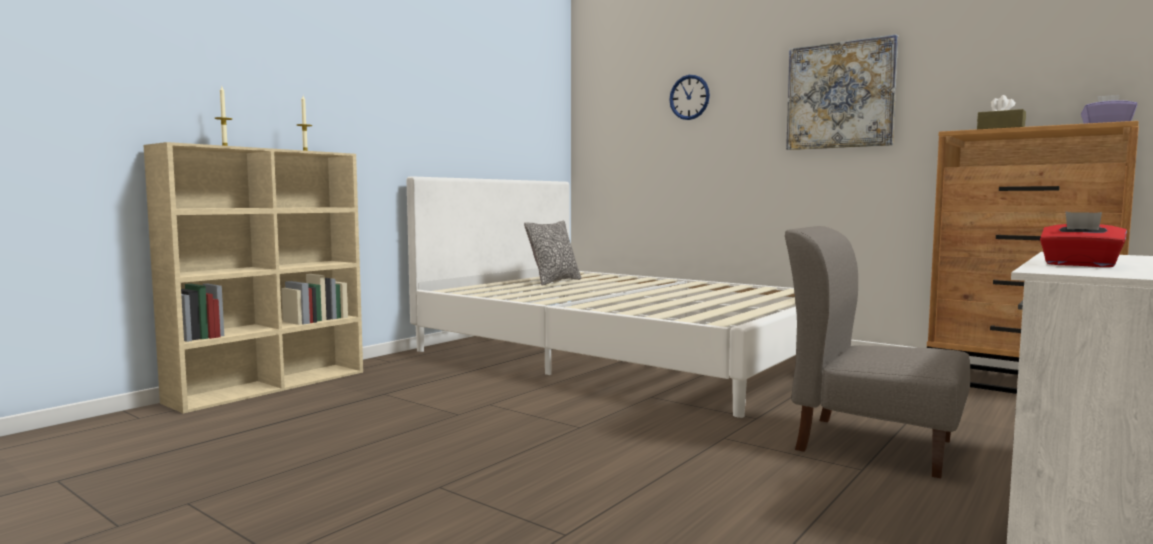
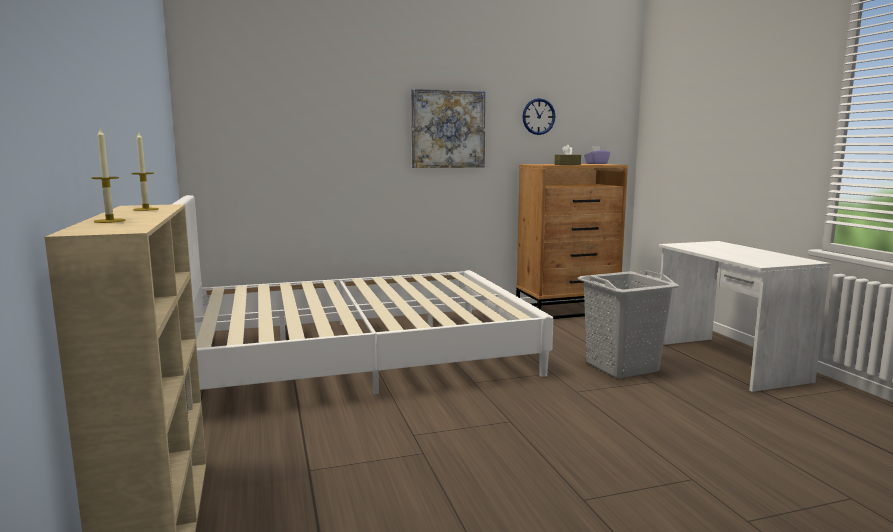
camera: 55 degrees left, 5 degrees up
(554, 281) = (256, 305): pillow -> none
(689, 97) = (321, 117): wall clock -> wall clock (538, 116)
(872, 444) = (621, 367): grey chair -> grey laundry basket
(1080, 265) = (737, 256): red tissue box -> none

